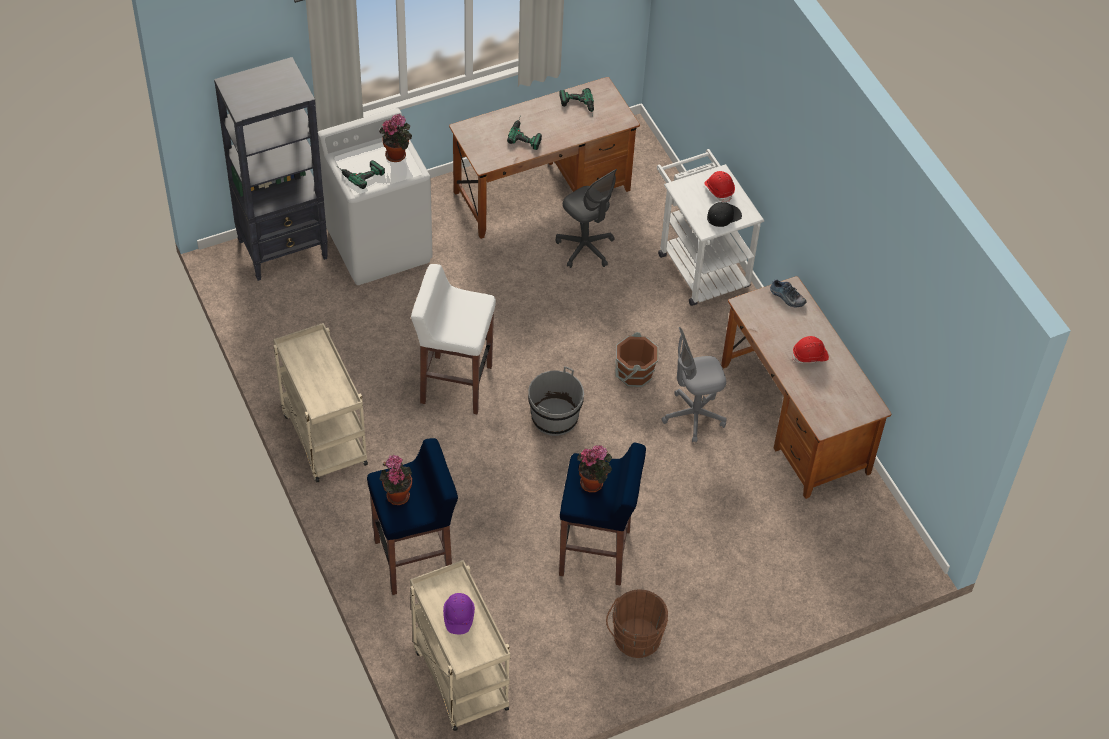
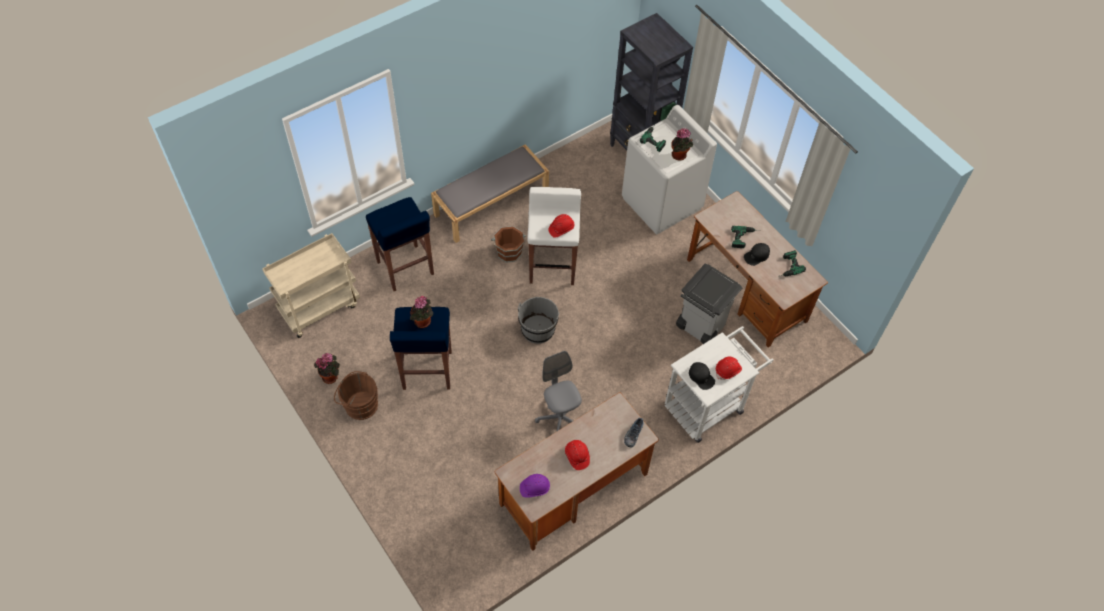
camera: 80 degrees right, 5 degrees up
(322, 437) = (491, 203): beige cart -> grey bench
(396, 494) = (395, 213): potted plant -> potted plant (331, 376)
(458, 617) = (310, 265): purple hard hat -> purple hard hat (534, 488)
(472, 309) = (561, 229): none -> red hard hat
(555, 130) = (756, 256): none -> black cap
(585, 248) = (700, 326): grey office chair -> grey trash can
(634, 373) = (590, 374): brown bucket -> brown bucket (509, 252)

